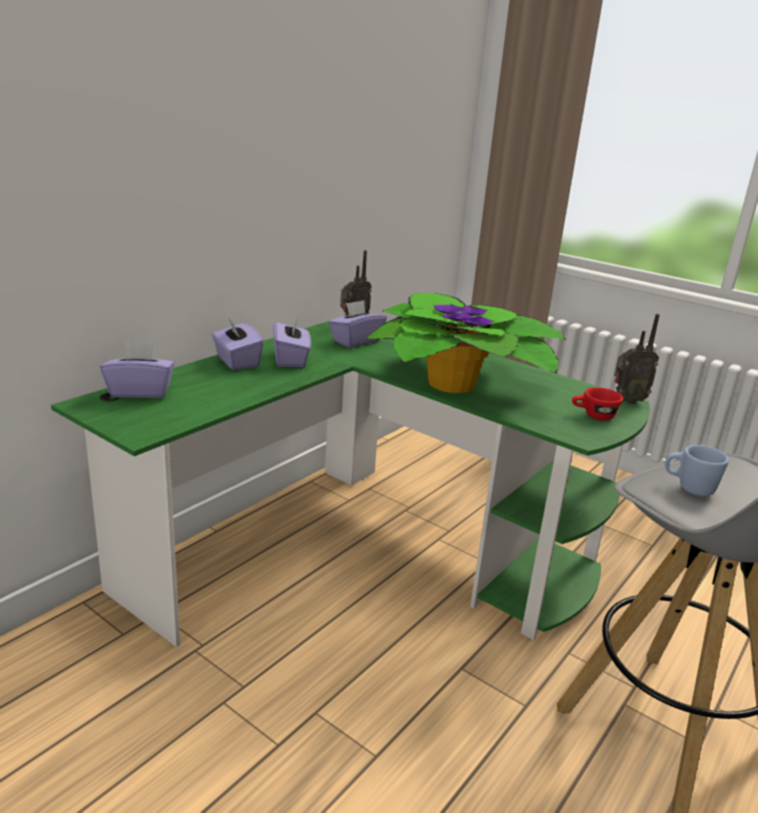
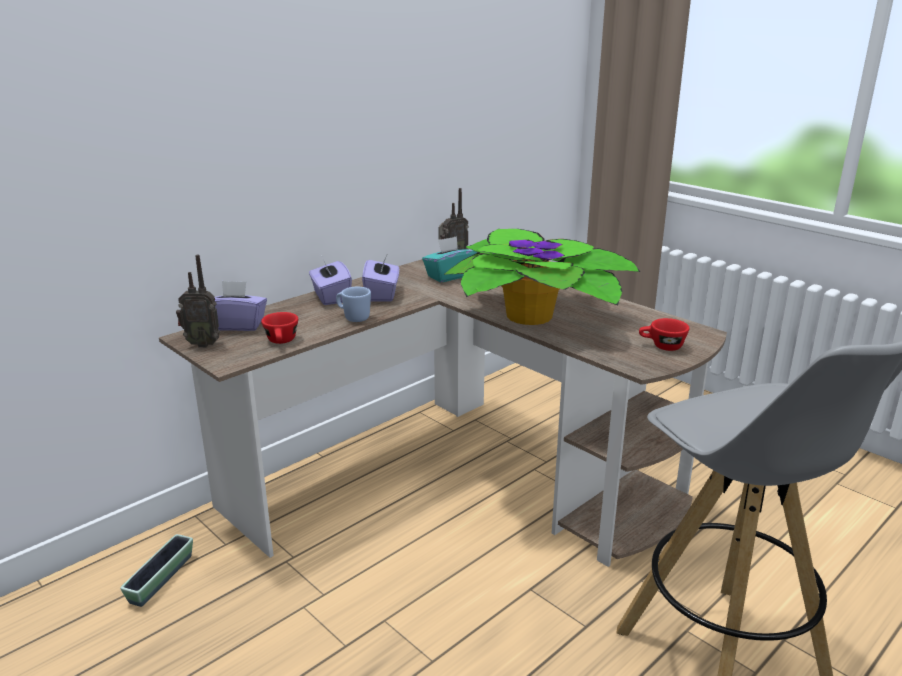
camera: 10 degrees right, 0 degrees up
(53, 678) = (161, 579): none -> planter
(197, 410) = (282, 342): none -> red cup
(356, 341) = (450, 276): purple tissue box -> turquoise tissue box
(363, 548) = (458, 476): green desk -> brown desk
(626, 400) = (703, 331): radio -> radio (203, 344)
(688, 488) = (720, 415): blue mug -> blue mug (353, 317)

